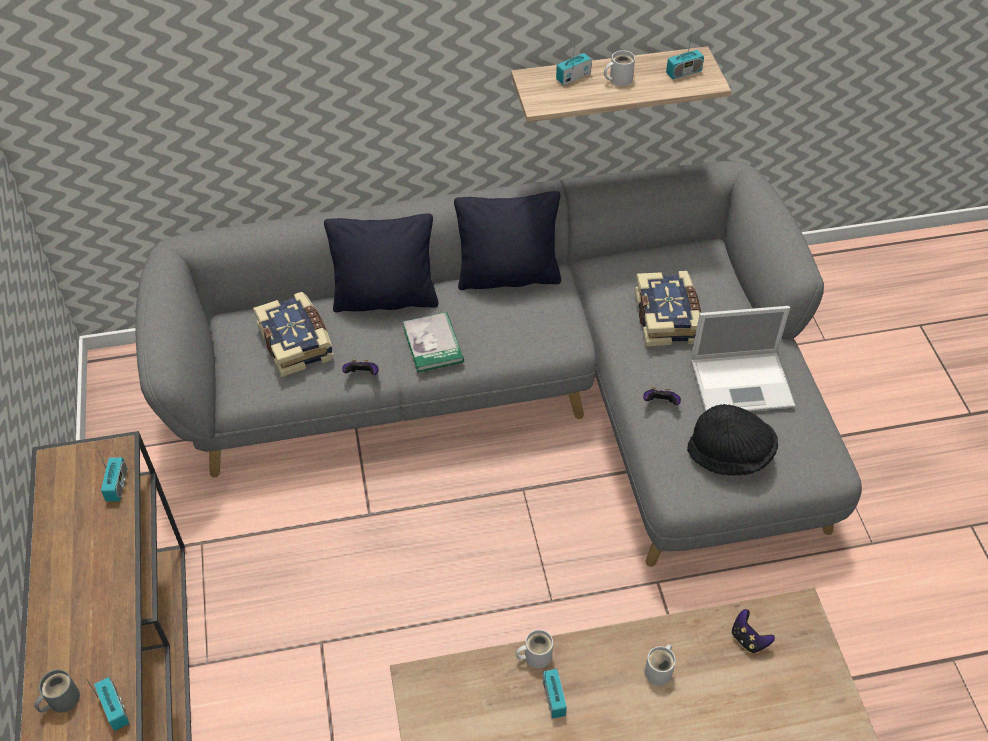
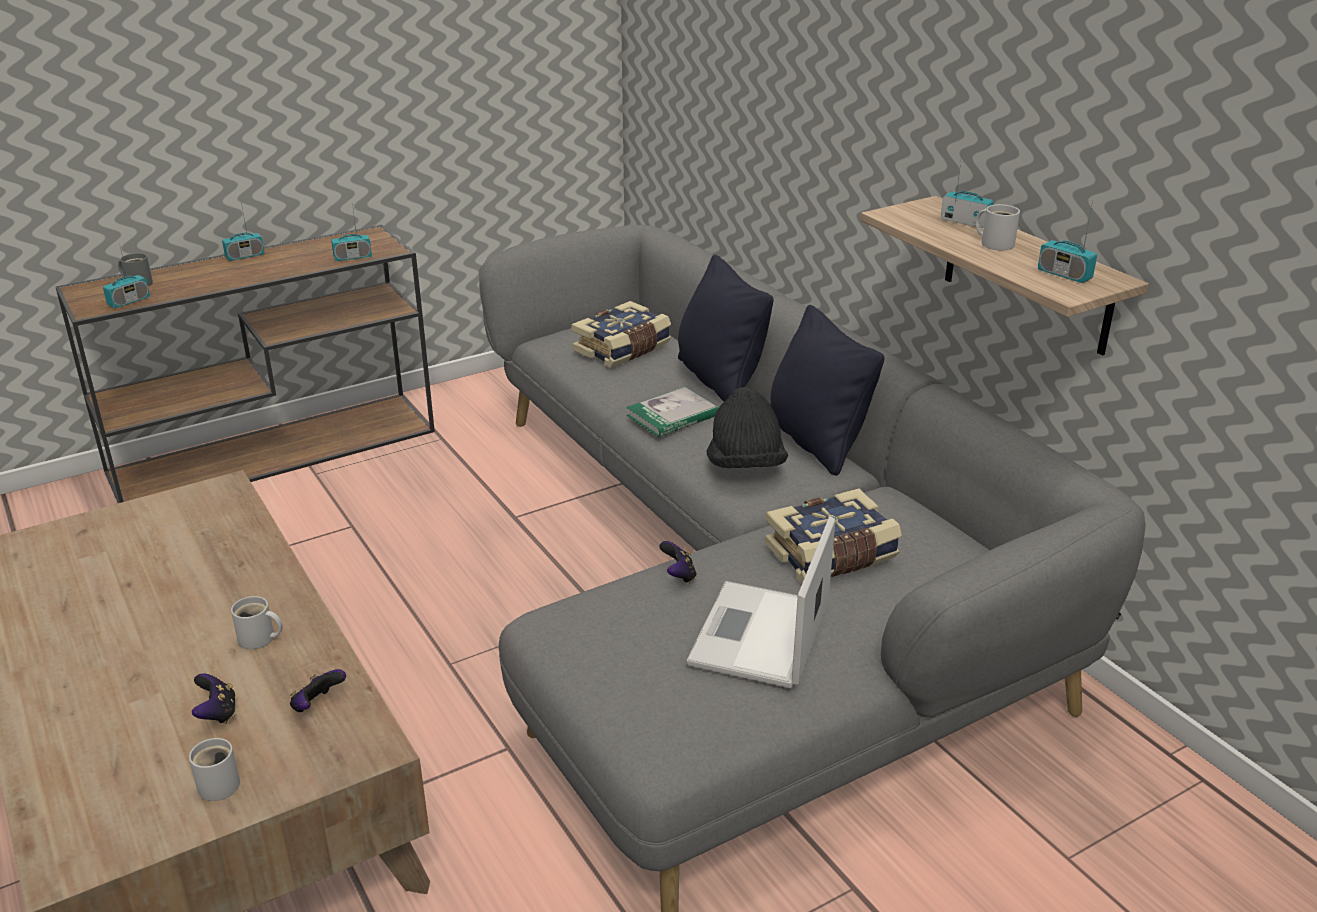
camera: 70 degrees right, 20 degrees down
(362, 375) = (605, 390): game controller -> game controller (217, 713)
(535, 655) = (266, 549): white mug -> white mug (219, 782)
(554, 698) = (213, 571): radio -> radio (245, 256)
(730, 454) = (622, 646): black hat -> black hat (745, 465)
(743, 382) = (759, 637): laptop -> laptop turned 45 degrees clockwise

